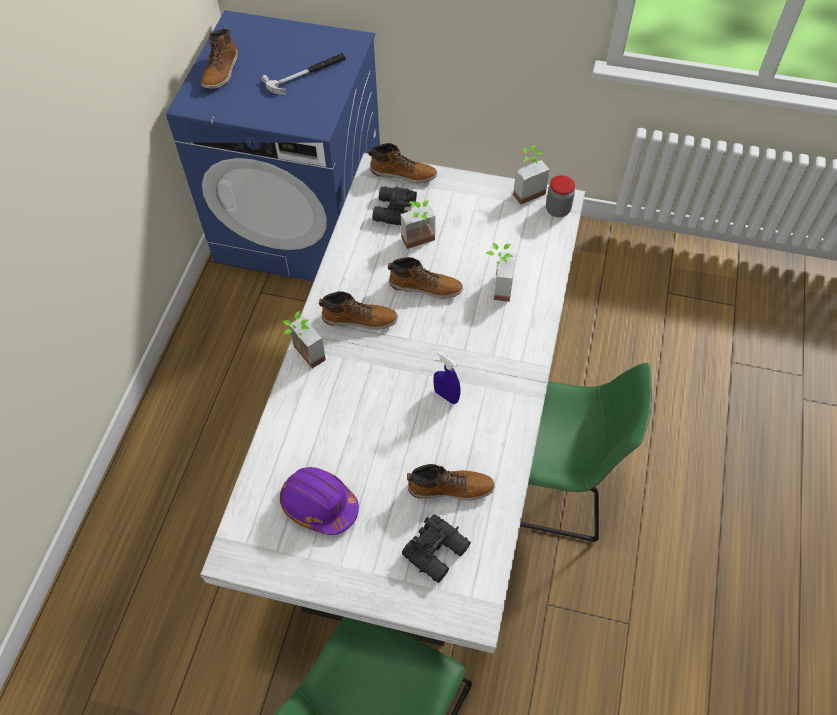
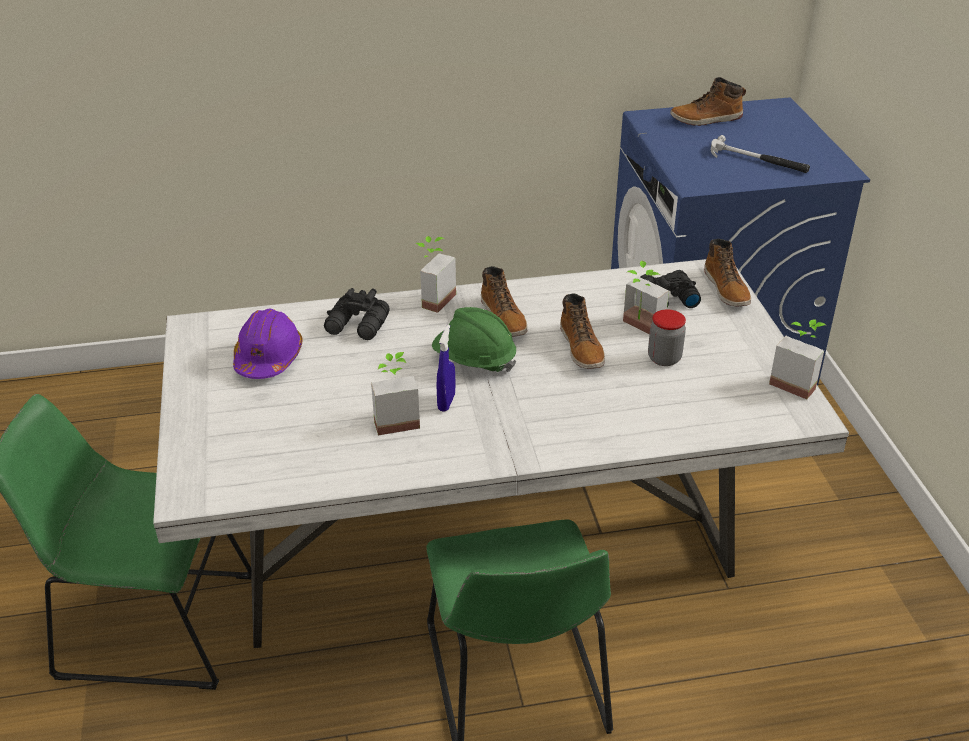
camera: 65 degrees right, 20 degrees down
(404, 359) = (474, 360): none -> green hard hat
(438, 551) = (250, 449): black binoculars -> black binoculars (358, 326)
(450, 487) = (331, 437): boot -> none
(496, 287) = (625, 398): potted plant -> potted plant (395, 419)
(557, 210) = (791, 416): jar -> jar (664, 358)

